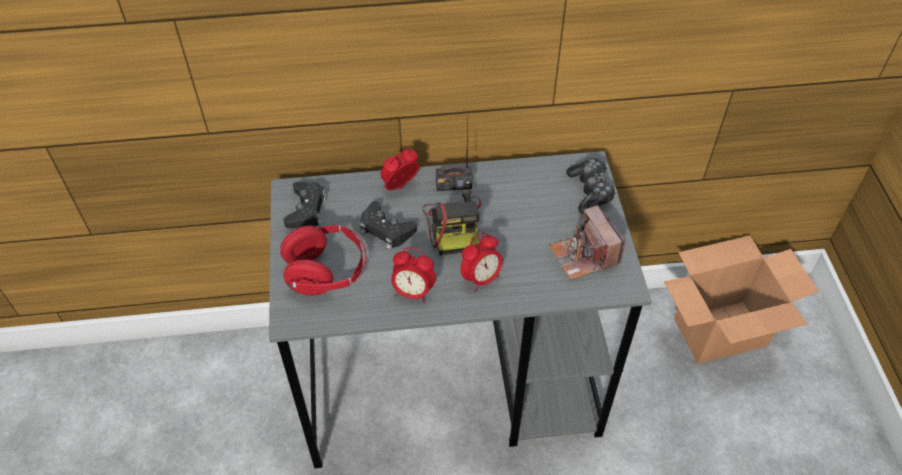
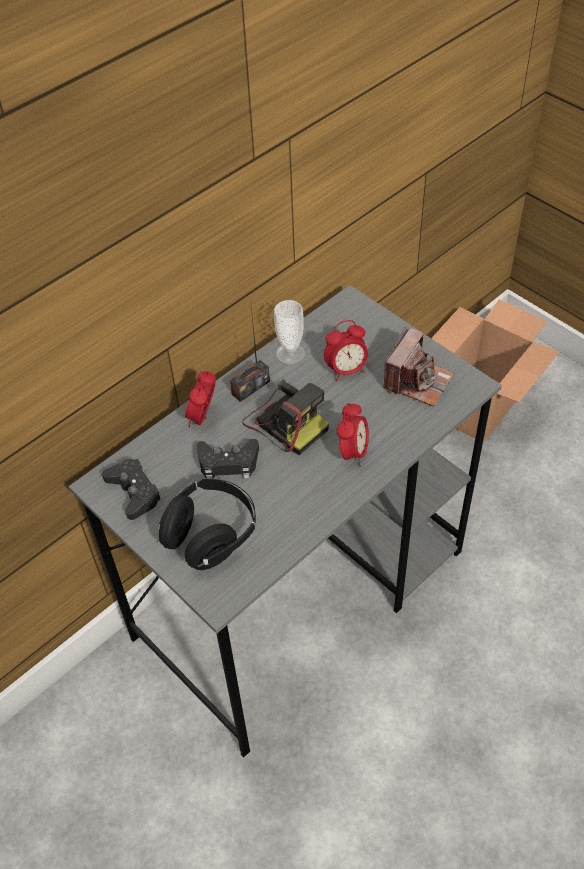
camera: 35 degrees left, 0 degrees up
(326, 272) = (211, 535): red headphones -> black headphones
(413, 292) = (306, 501): alarm clock -> alarm clock (346, 370)
(506, 177) = (290, 353): none -> cup
(584, 256) = (417, 381): camera -> camera turned 90 degrees counterclockwise
(590, 191) = (371, 324): game controller -> none

